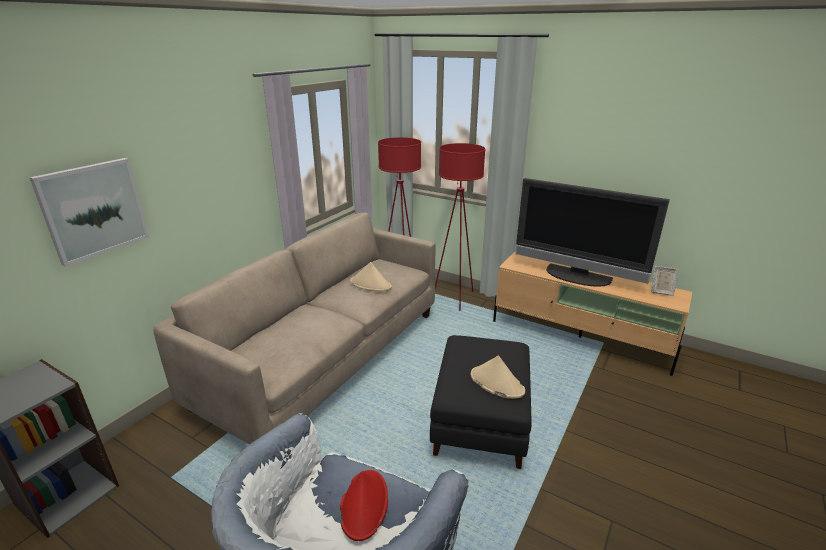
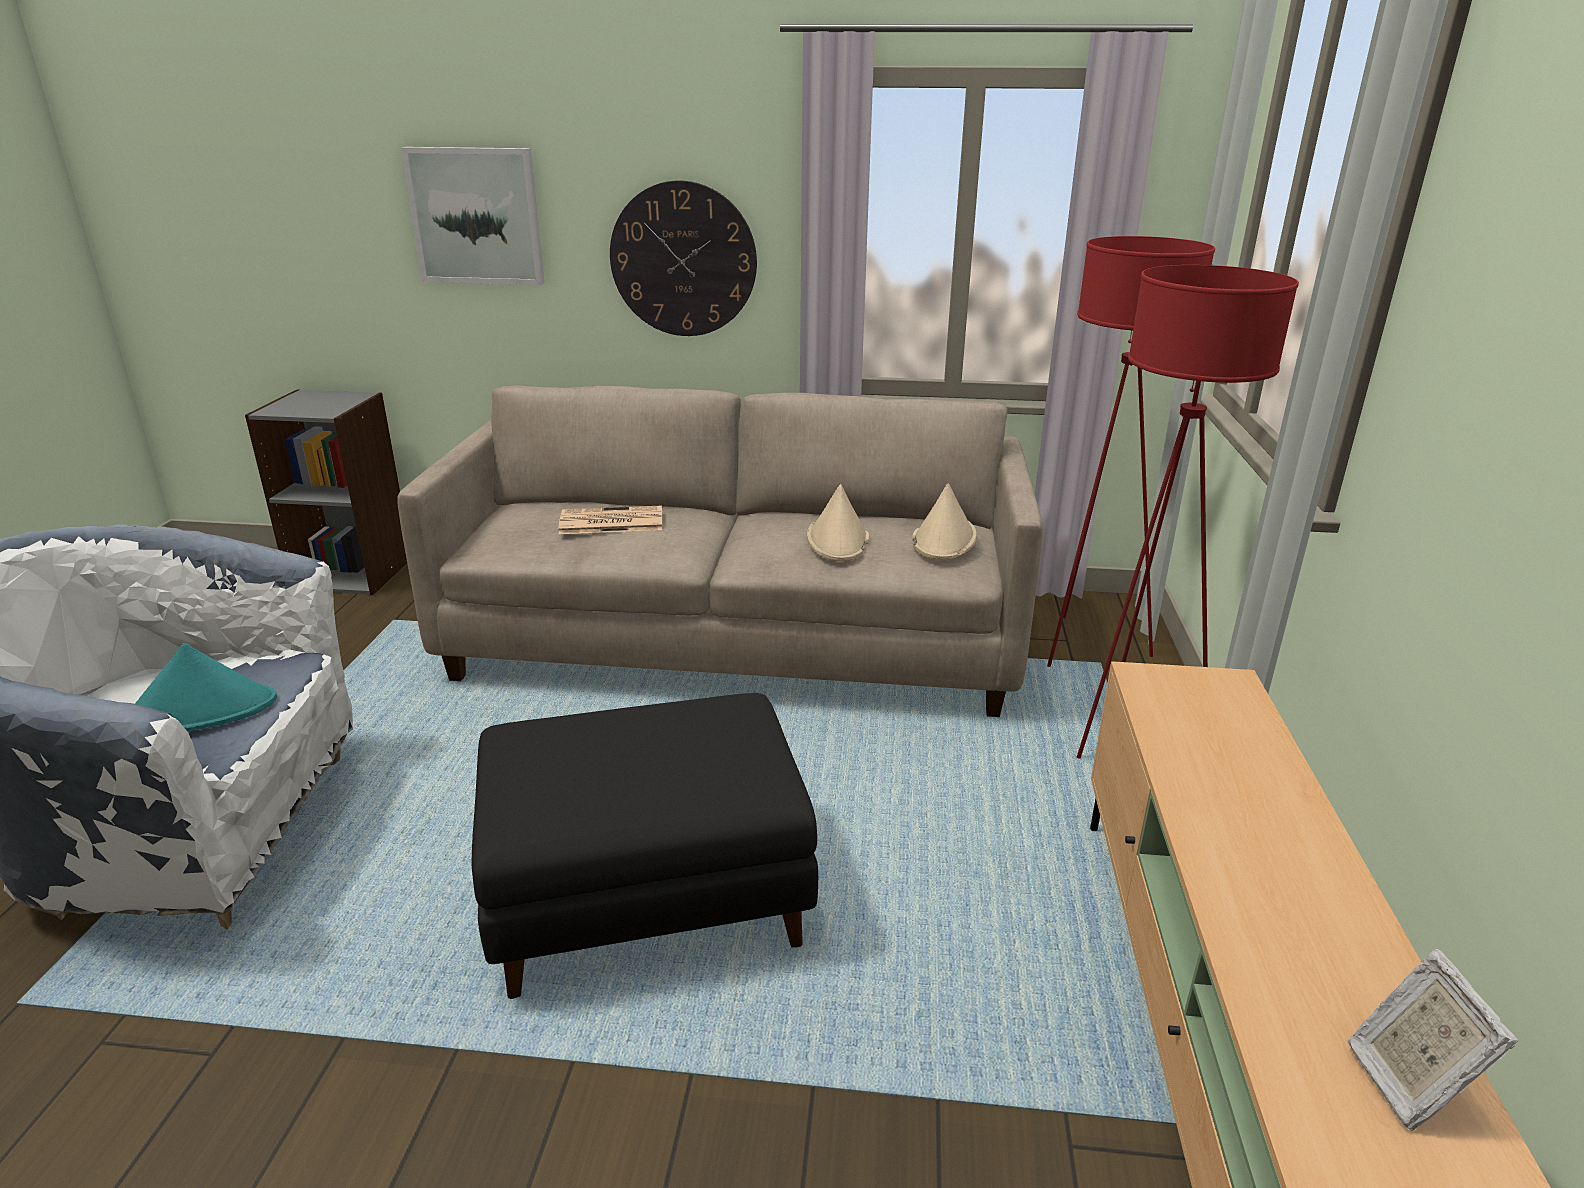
camera: 65 degrees right, 0 degrees up
(217, 197) = (683, 260): none -> wall clock
(298, 330) = (610, 522): none -> newspaper
(364, 504) = (202, 711): red hat -> turquoise hat
(496, 383) = (578, 782): beige hat -> beige hat (944, 540)
(576, 277) = (1235, 815): television -> none

